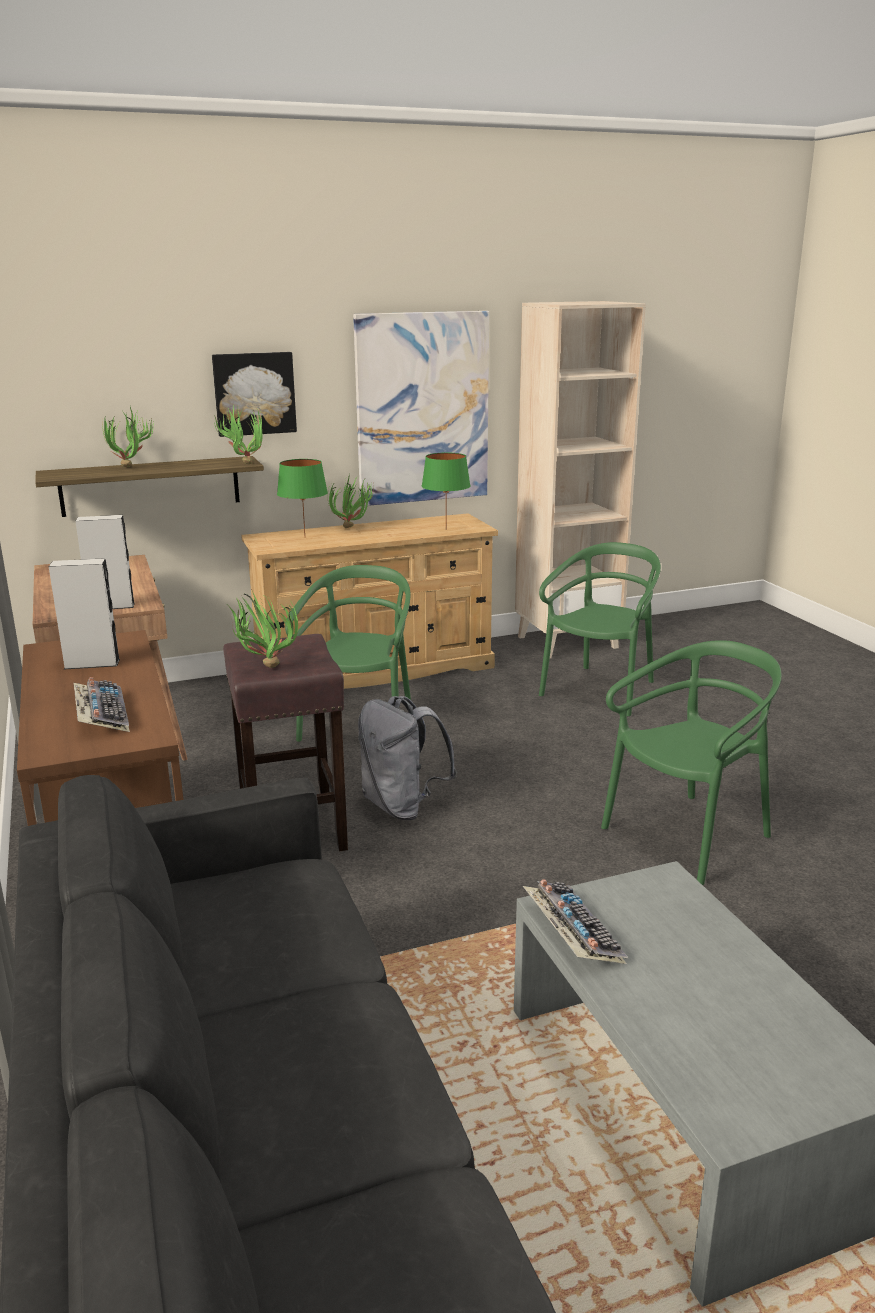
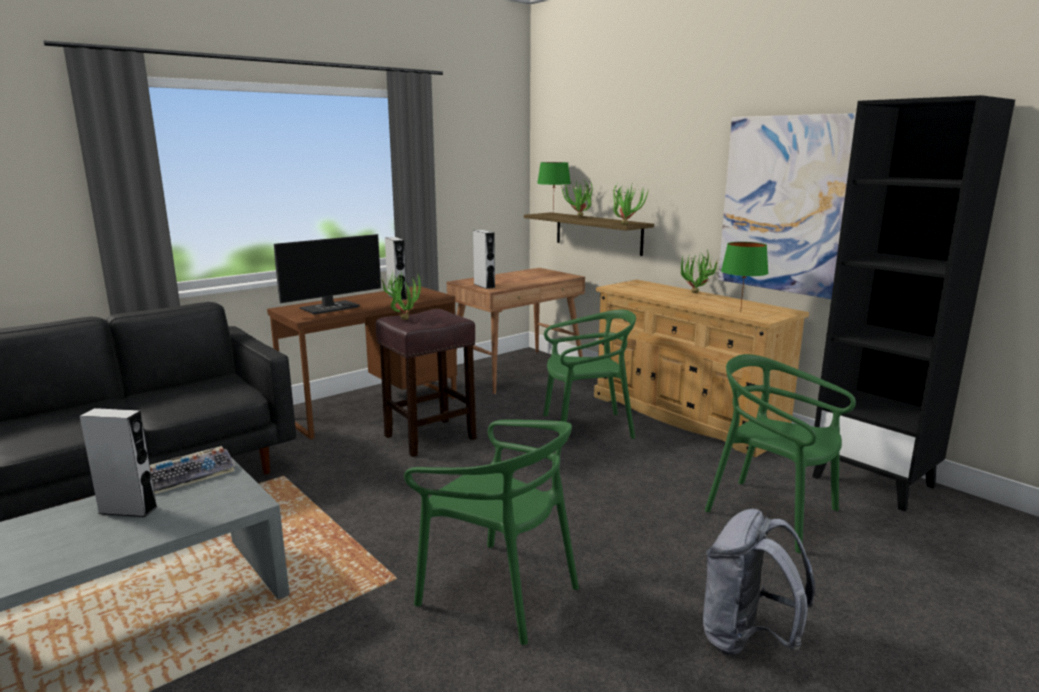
camera: 70 degrees right, 5 degrees down
(101, 714) = (331, 308): keyboard -> monitor
(254, 393) = (660, 177): picture -> none
(304, 538) = (651, 289): green table lamp -> green table lamp (553, 214)
(402, 806) = (477, 463): grey backpack -> grey backpack (747, 640)
(567, 642) = (874, 481): beige bookcase -> black bookcase
(600, 690) = (772, 513): green chair -> green chair turned 150 degrees counterclockwise
(667, 978) = (128, 510): none -> grey speaker

